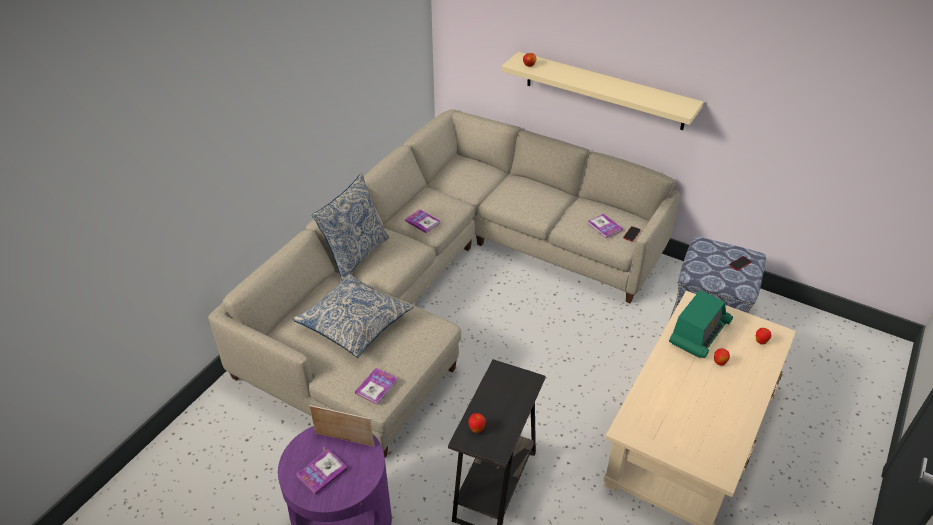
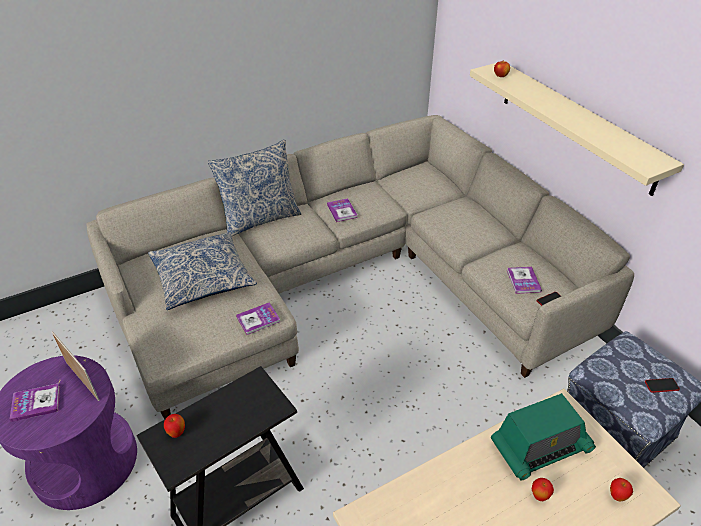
camera: 30 degrees right, 0 degrees up
(376, 387) = (168, 345): book -> book (258, 319)

